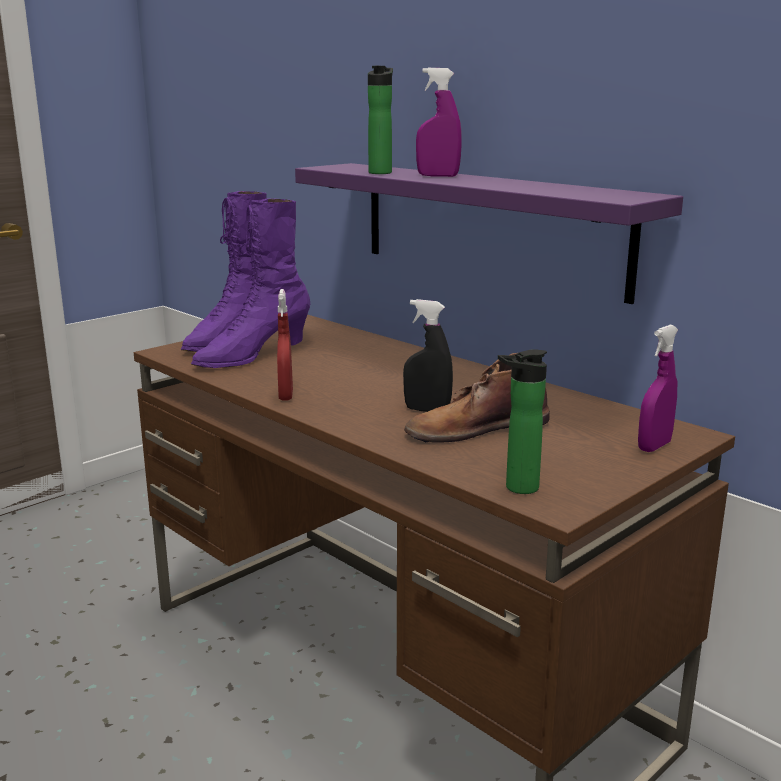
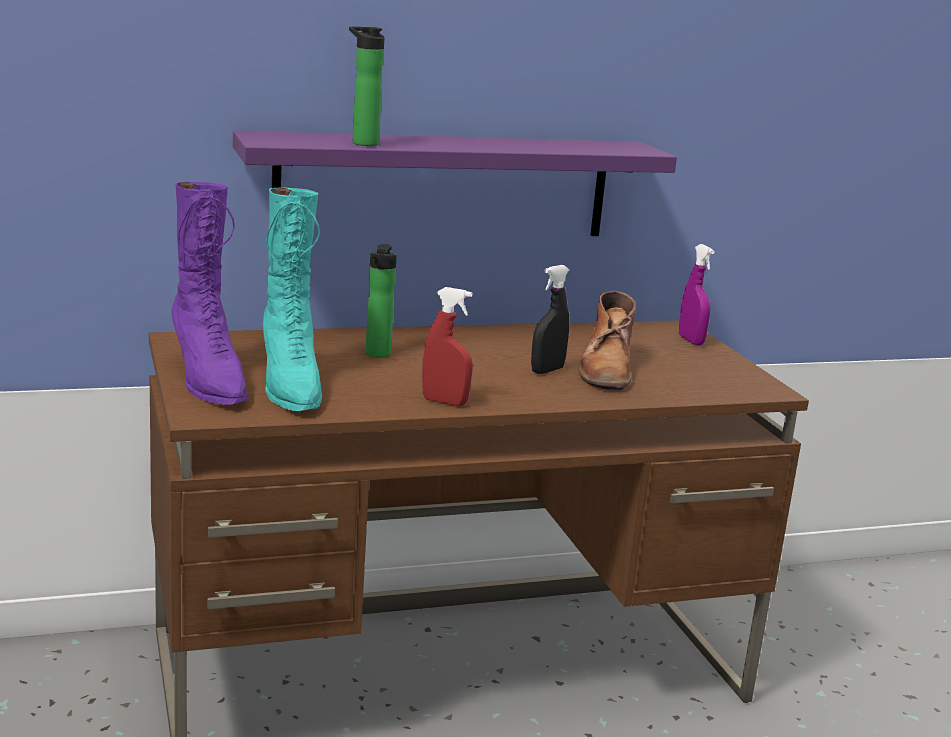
camera: 65 degrees left, 0 degrees up
(252, 356) = (290, 386): purple boot -> turquoise boot
(438, 176) = (423, 141): purple spray bottle -> none
(517, 488) = (732, 391): bottle -> bottle (377, 355)

